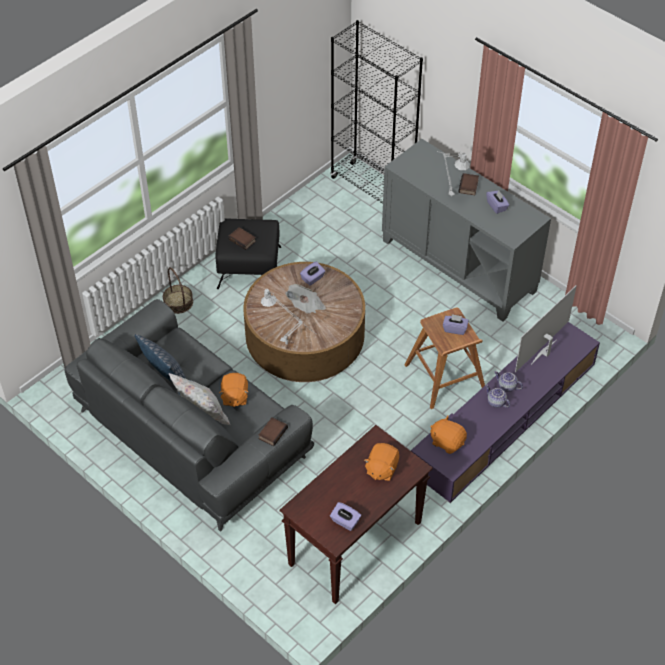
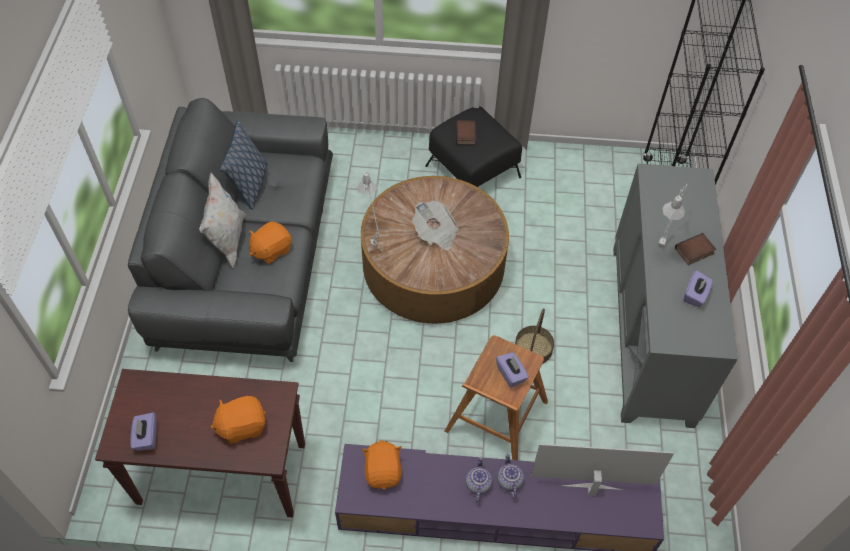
camera: 50 degrees right, 5 degrees up
(178, 302) = (383, 150): basket -> basket (533, 348)
(272, 433) = (238, 304): book -> none
(313, 278) = (475, 216): purple tissue box -> none

